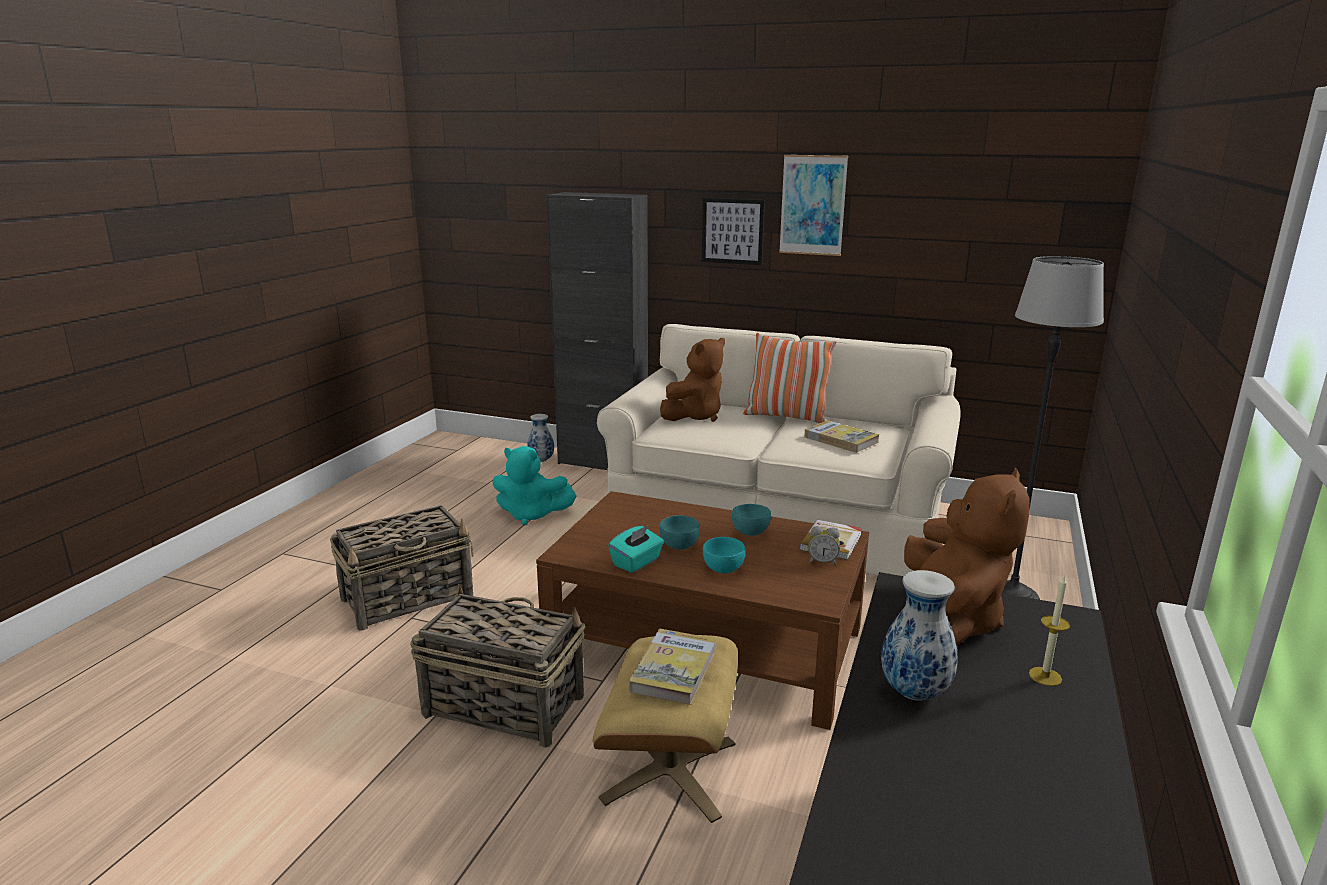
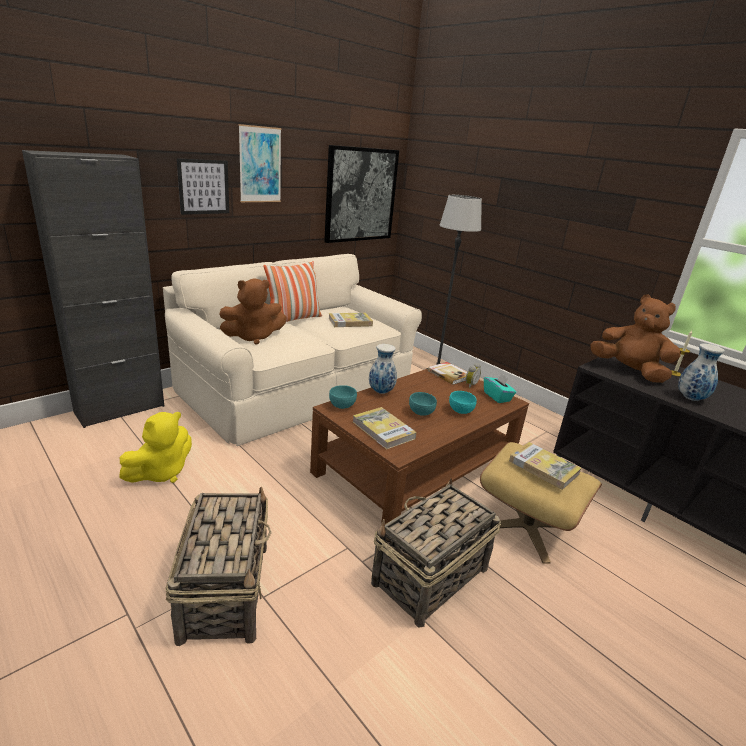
camera: 65 degrees left, 5 degrees up
(531, 515) = (161, 472): turquoise plush toy -> yellow plush toy
(541, 460) = (61, 433): vase -> vase (380, 392)
(606, 535) = (383, 430): none -> book
(637, 562) = (432, 433): turquoise tissue box -> turquoise tissue box (497, 397)
(695, 416) = (253, 337): brown plush toy -> brown plush toy turned 90 degrees clockwise
(750, 533) = (421, 388): turquoise bowl -> turquoise bowl (342, 406)
(1005, 255) = (360, 195): none -> picture

